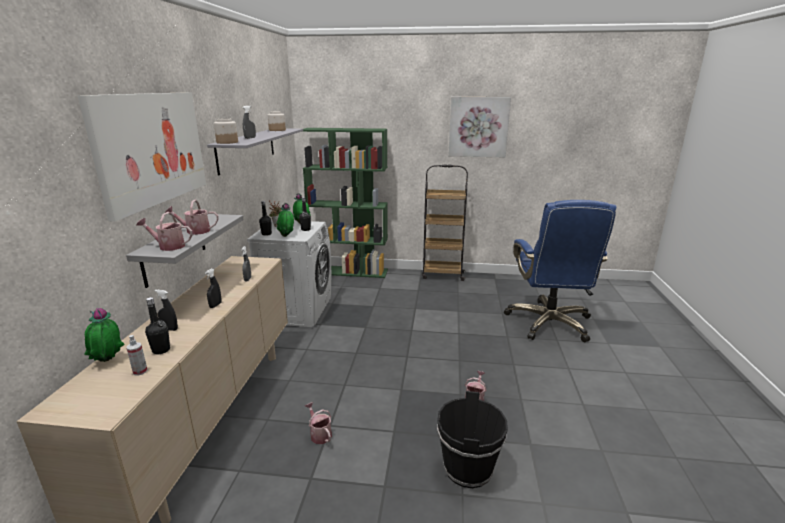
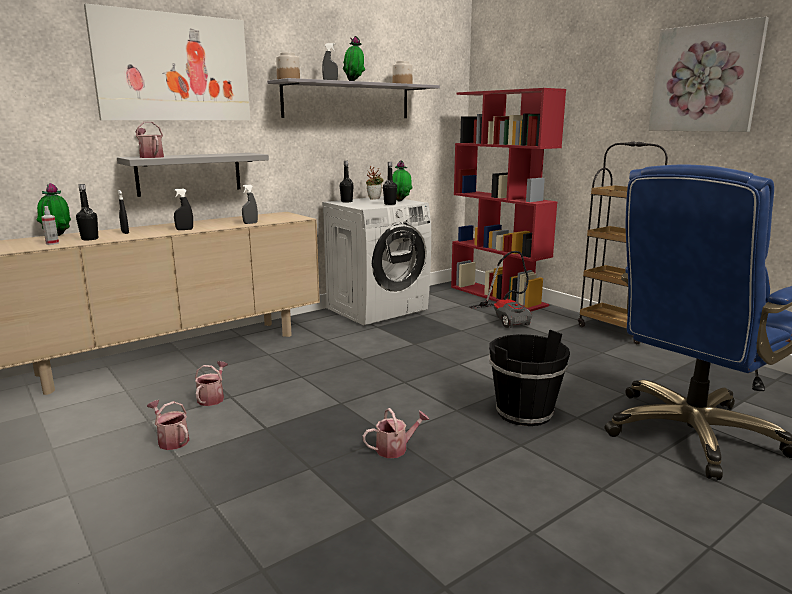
camera: 45 degrees right, 5 degrees down
(195, 231) = (198, 155): watering can -> watering can (171, 440)
(287, 236) = (358, 205): potted plant -> potted plant (354, 81)
(350, 271) = (498, 296): green bookcase -> red bookcase
(381, 287) = (506, 318): none -> vacuum cleaner
(468, 469) = (261, 493): black bucket -> black bucket (524, 413)

